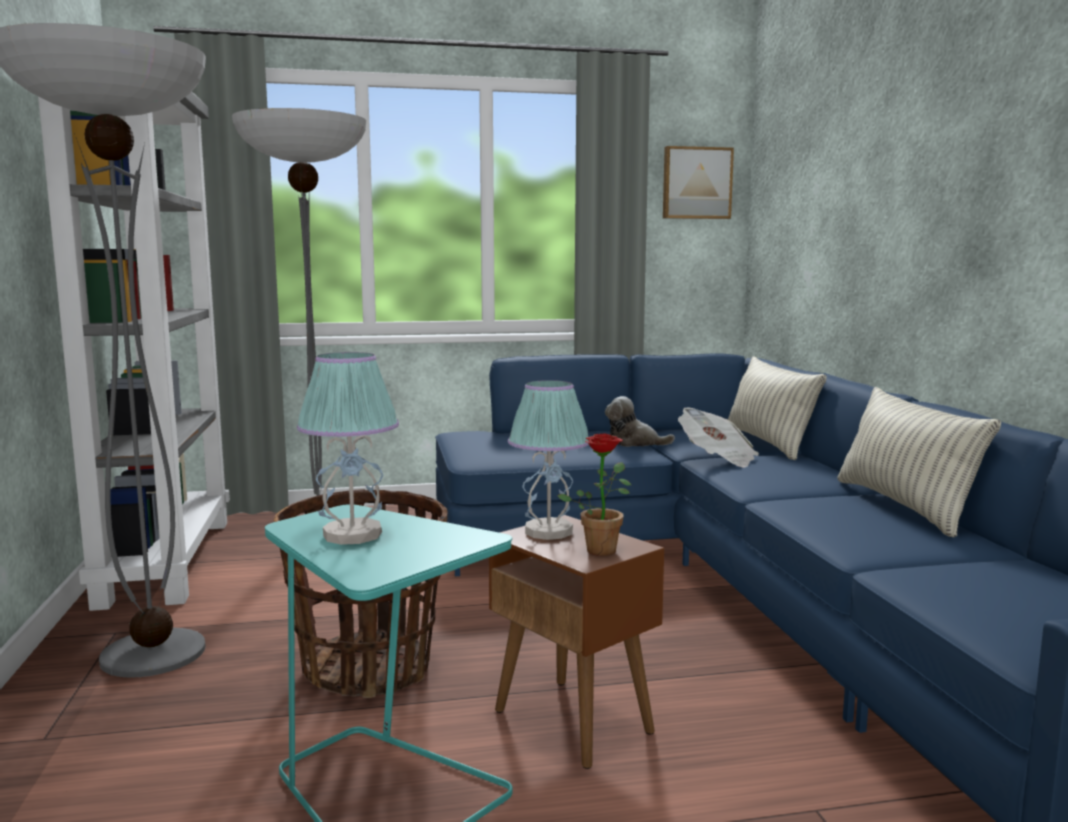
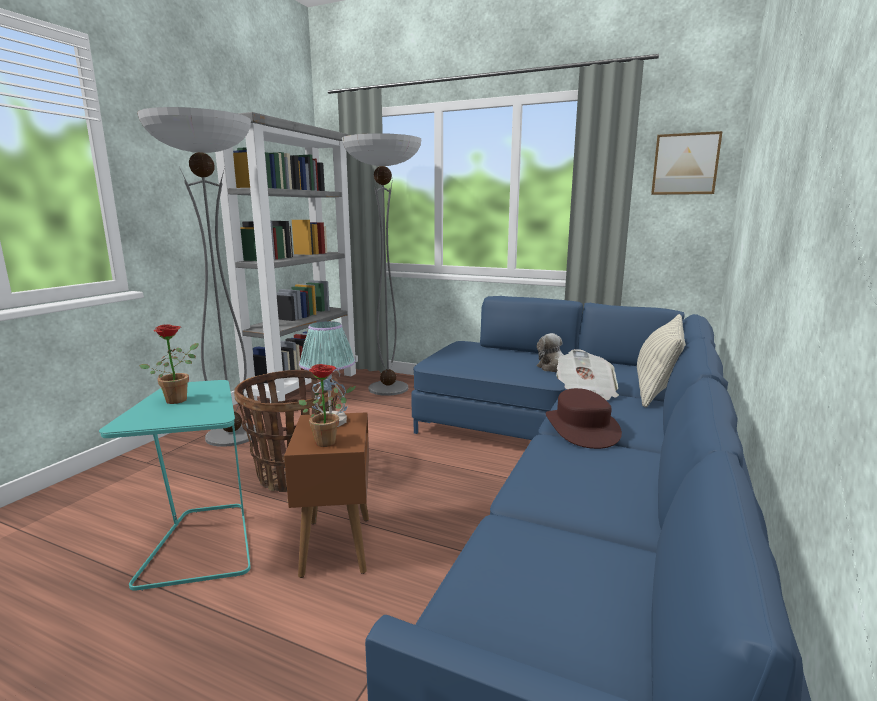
camera: 35 degrees right, 5 degrees up
(353, 534) = (179, 399): table lamp -> potted plant
(783, 487) = (582, 428): none -> brown hat
(903, 506) = (649, 470): pillow -> none

